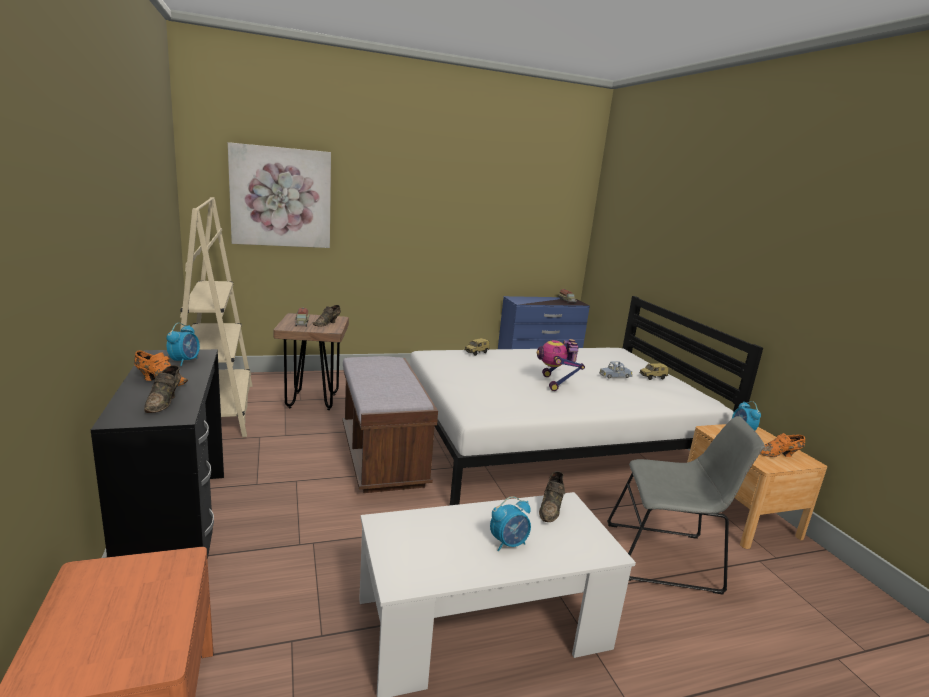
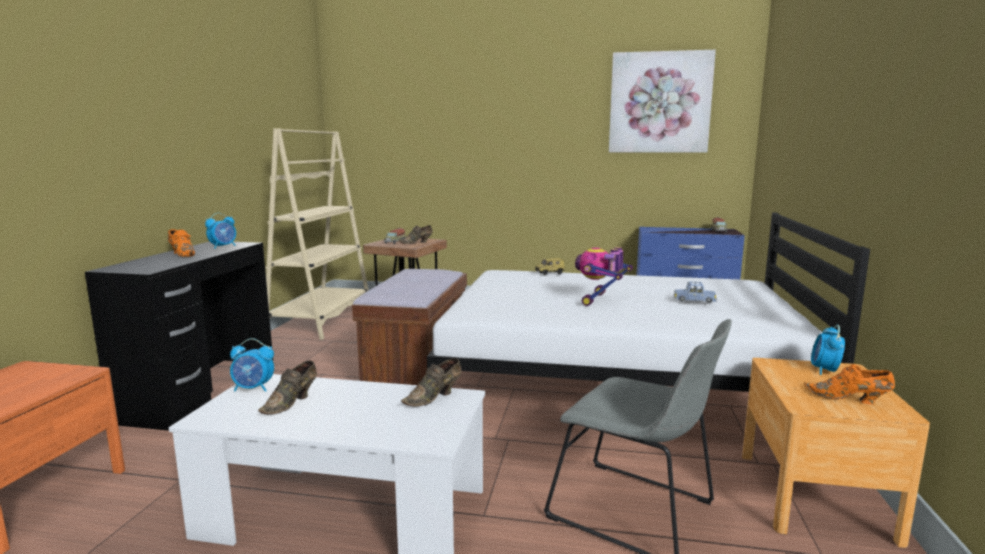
camera: 30 degrees right, 5 degrees down
(164, 402) = (158, 263): brown shoe -> brown shoe (292, 402)
(281, 197) = (404, 131): picture -> picture (659, 103)
(509, 543) = (343, 414): alarm clock -> alarm clock (253, 388)
(653, 378) = (752, 306): toy car -> none

